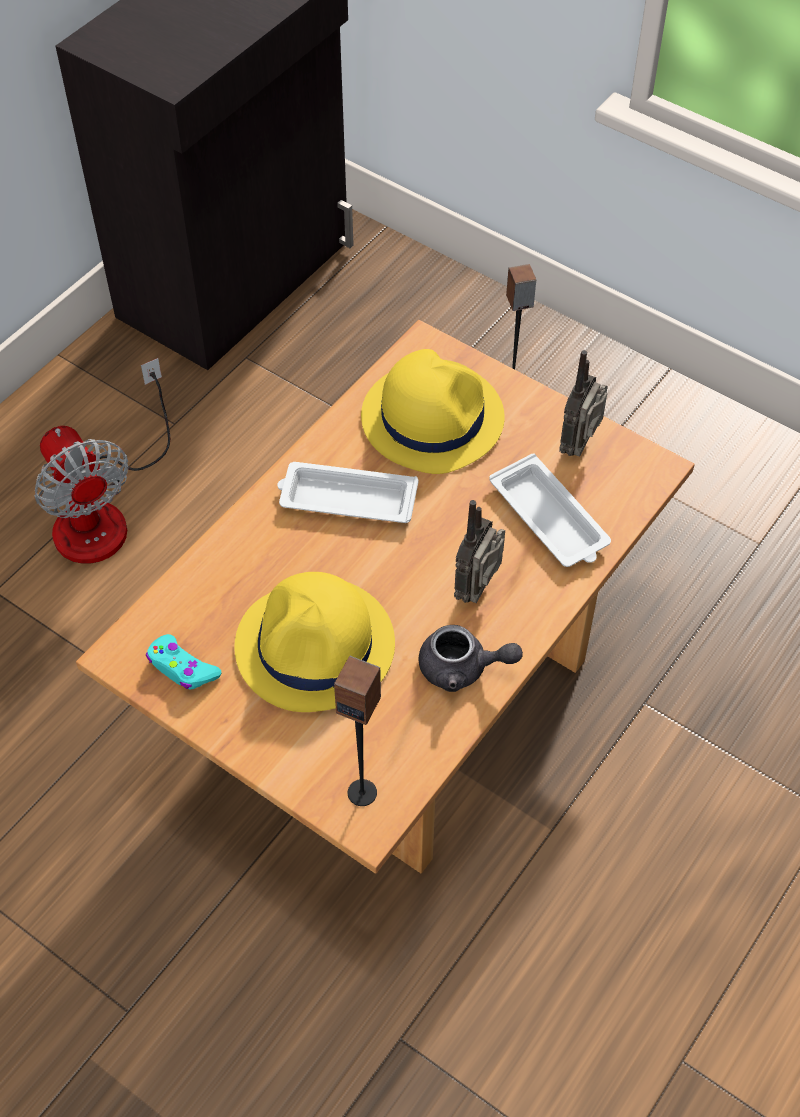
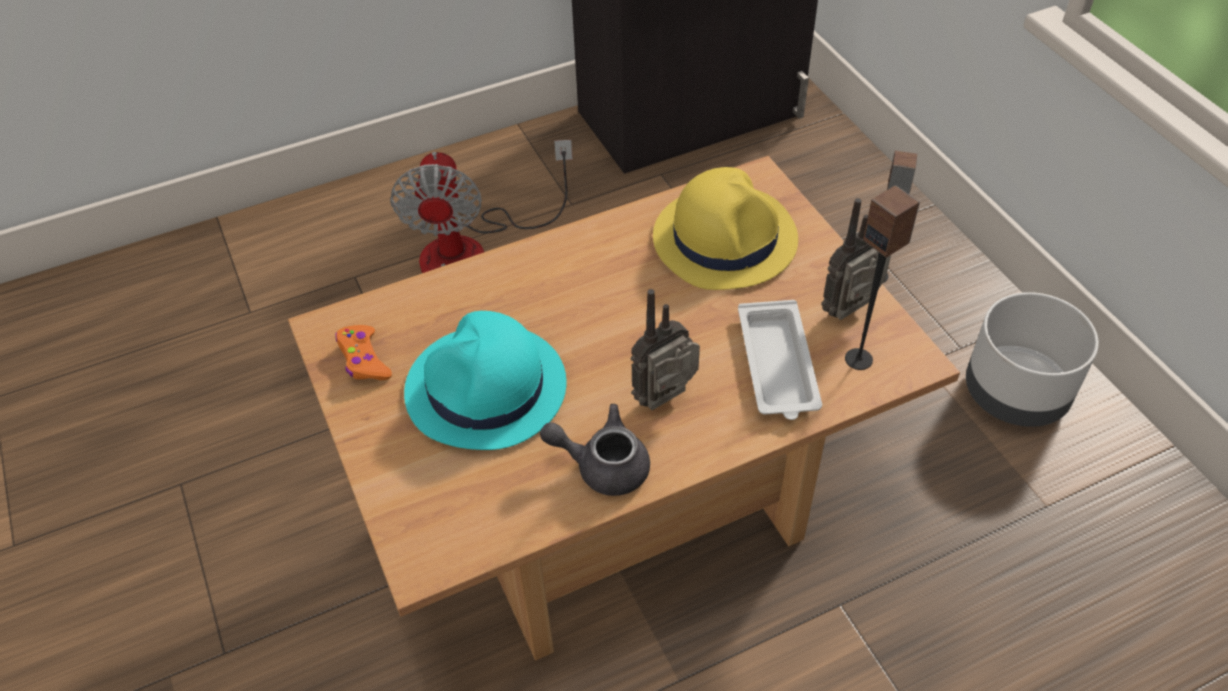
camera: 30 degrees right, 5 degrees down
(182, 668) = (364, 360): turquoise game controller -> orange game controller
(316, 647) = (486, 389): yellow hat -> turquoise hat
(346, 499) = (600, 277): white tray -> none
(362, 792) = (435, 534): speaker -> speaker (859, 359)
(462, 669) = (602, 465): grey teapot -> grey teapot turned 150 degrees clockwise
(686, 454) = (1015, 395): none -> grey planter

